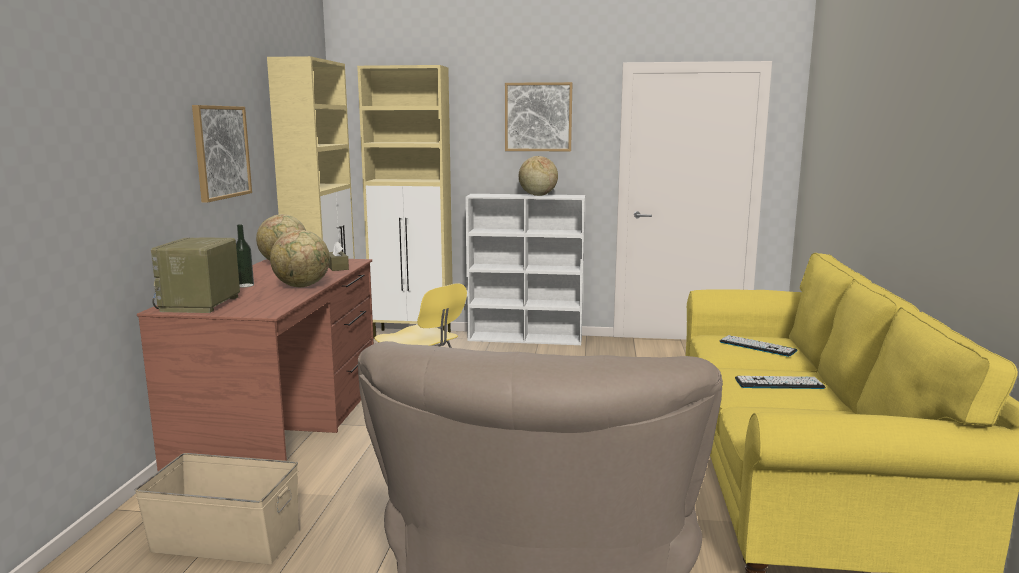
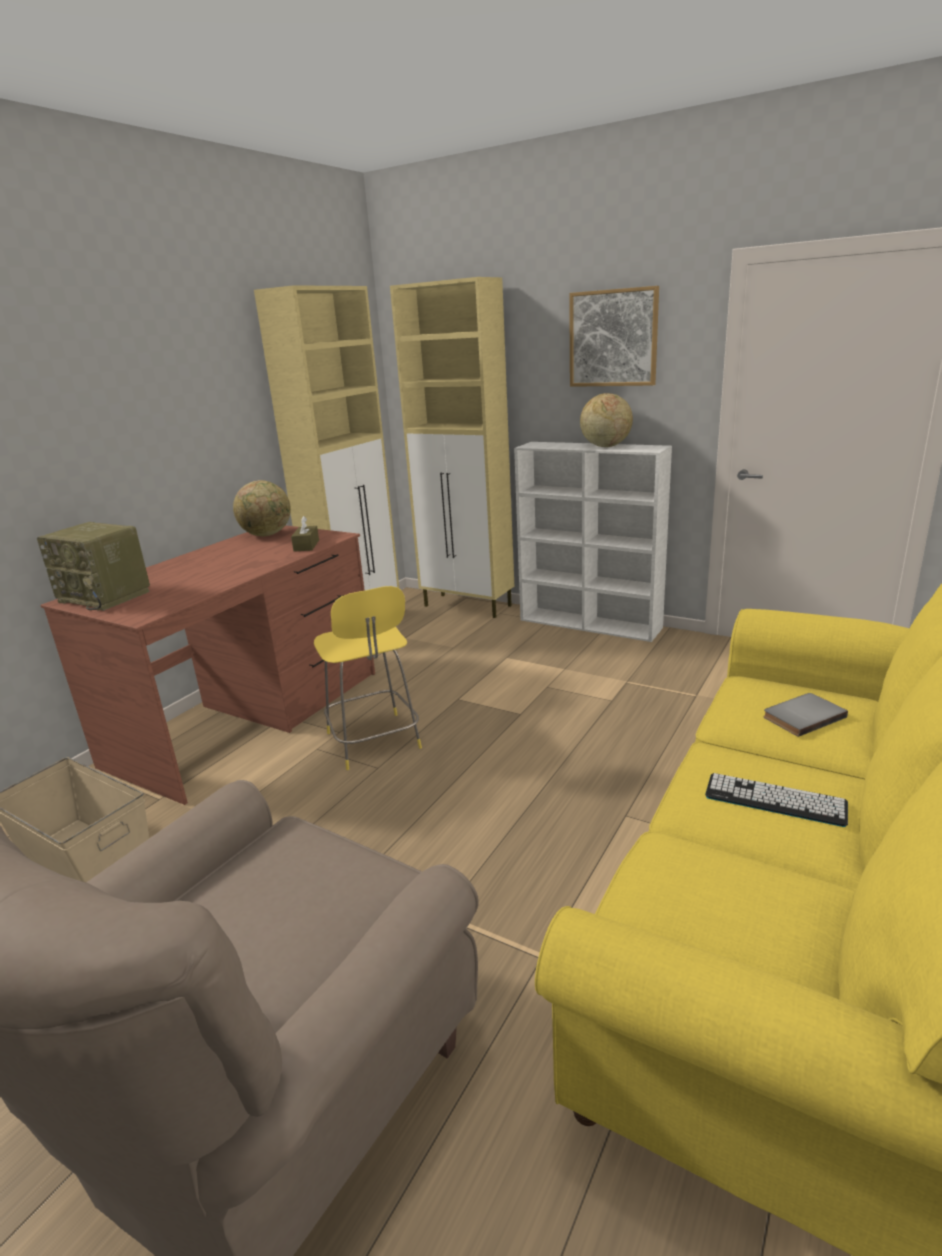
camera: 25 degrees right, 10 degrees up
(201, 304) = (106, 596): radio -> radio turned 90 degrees counterclockwise
(221, 152) = (180, 413): picture -> none
(245, 285) = (184, 569): bottle -> none
(302, 286) = (232, 575): globe -> none
(757, 346) = (801, 716): keyboard -> grey book

